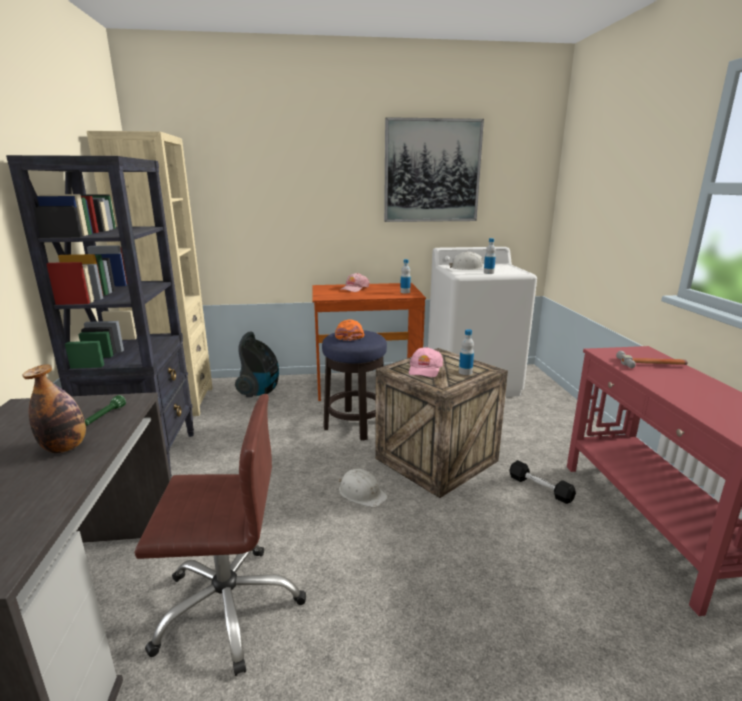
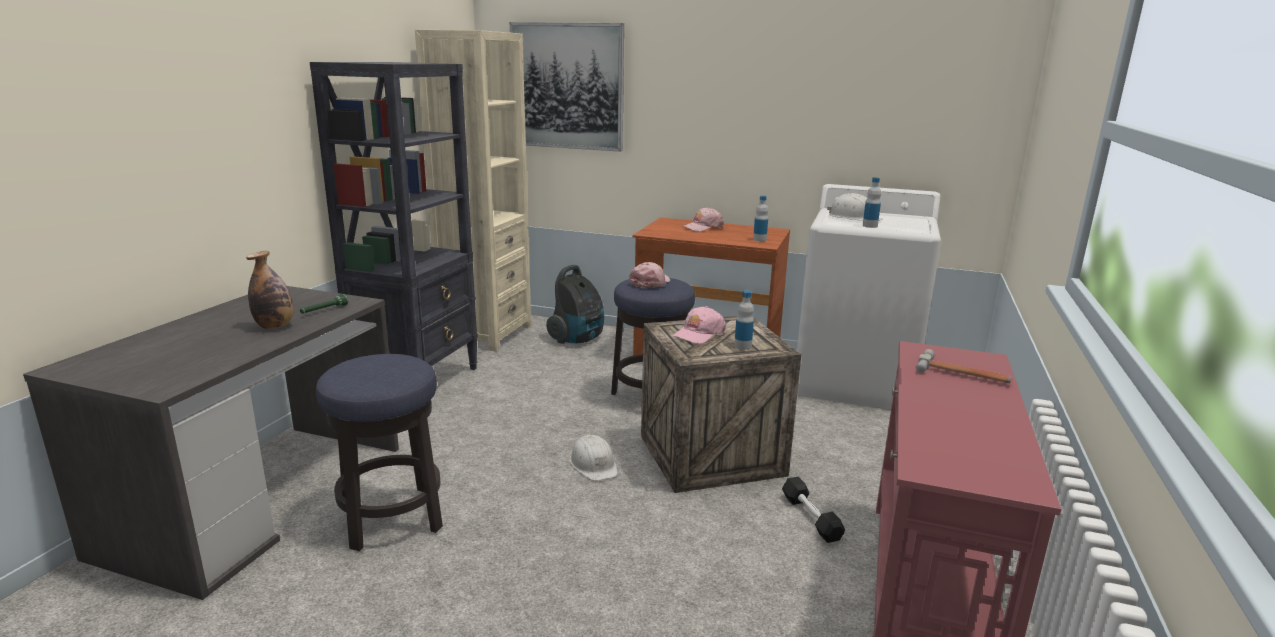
camera: 25 degrees right, 0 degrees up
(228, 606) = (392, 518): brown office chair -> stool
(349, 335) = (650, 282): orange cap -> pink cap
(432, 171) = (831, 78): picture -> picture (567, 87)

